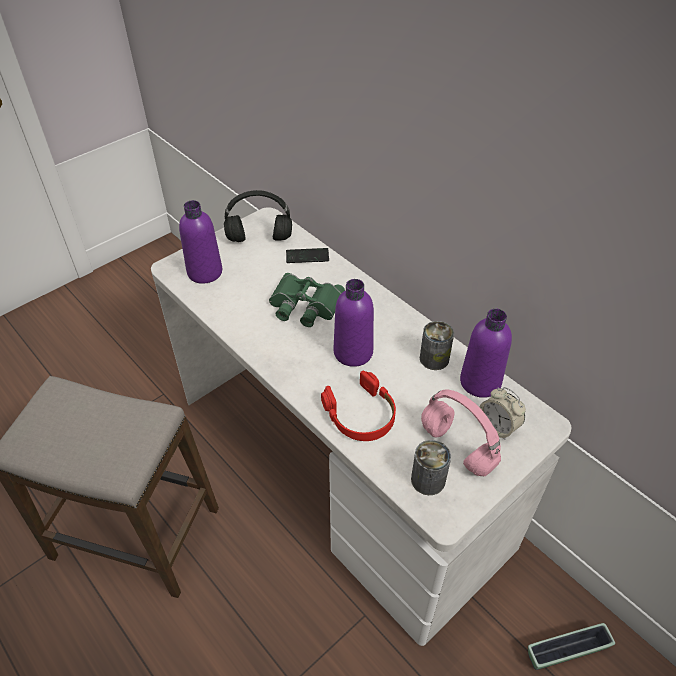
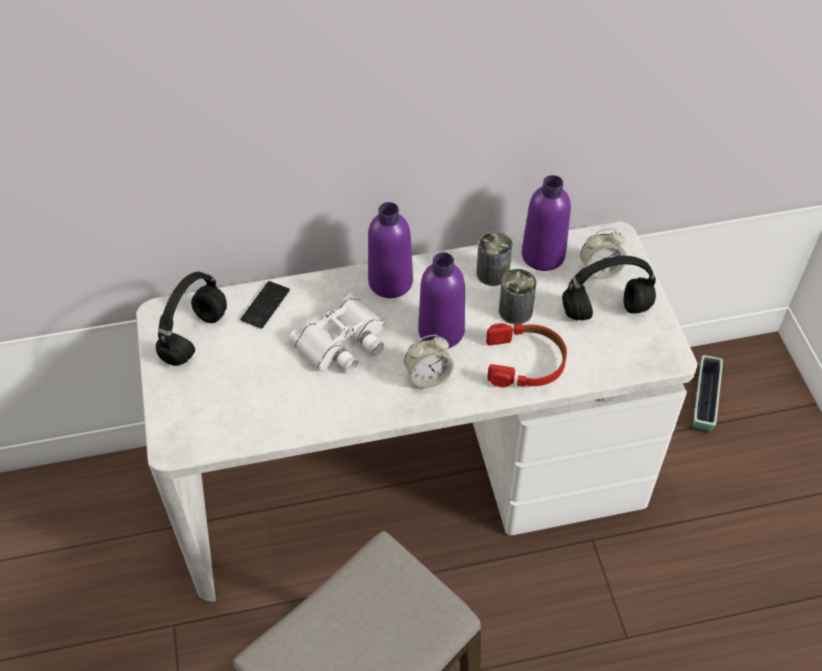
camera: 60 degrees left, 5 degrees up
(205, 272) = (213, 414): purple bottle -> purple bottle (390, 282)
(304, 305) = (343, 342): green binoculars -> white binoculars
(305, 362) = (428, 377): none -> alarm clock
(428, 480) = (627, 348): can -> can (515, 311)
(455, 447) = (604, 311): pink headphones -> black headphones

